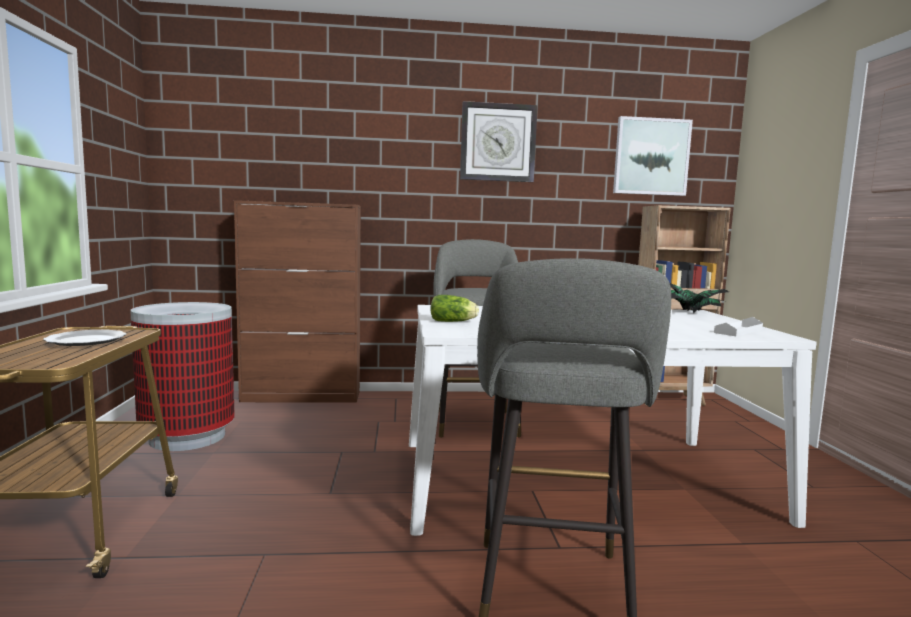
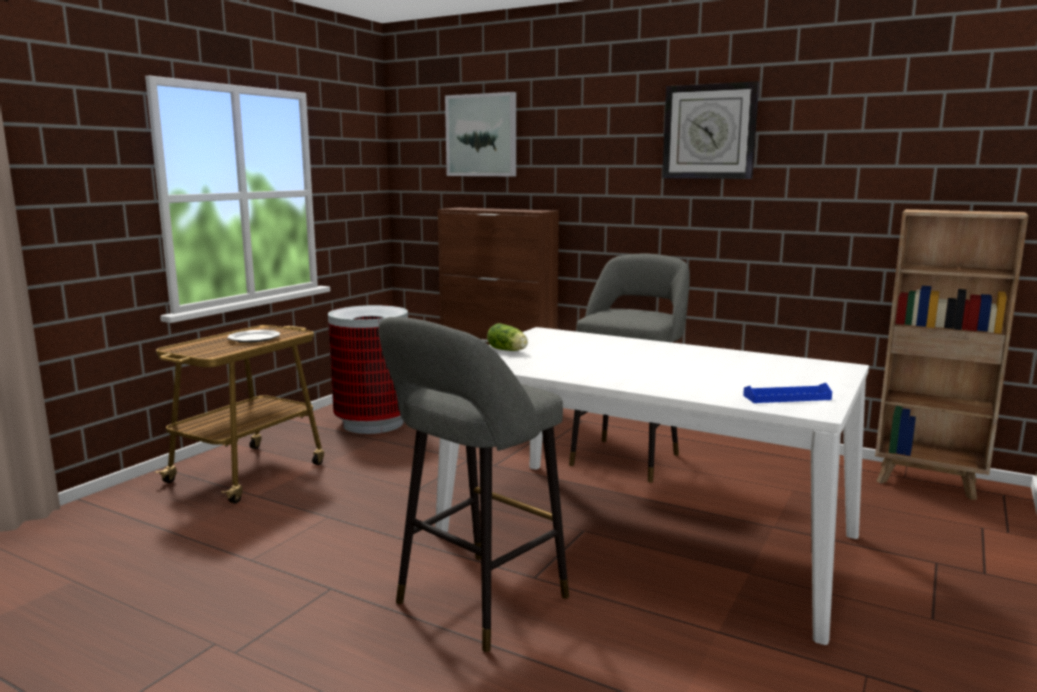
camera: 35 degrees right, 5 degrees up
(651, 157) = (928, 137): picture -> picture (481, 135)
(691, 312) = (829, 367): potted plant -> none
(738, 331) = (786, 397): white tray -> blue tray

